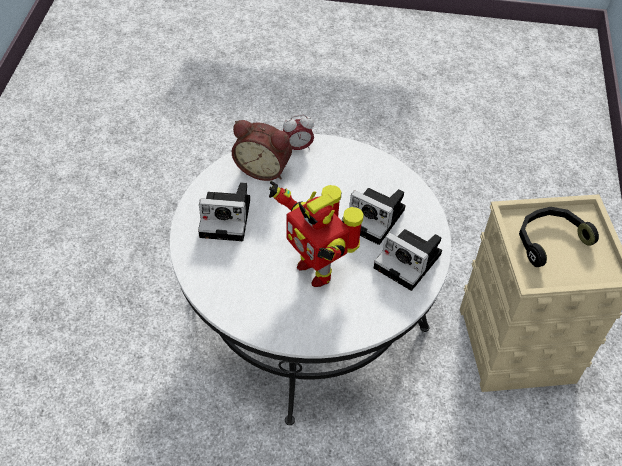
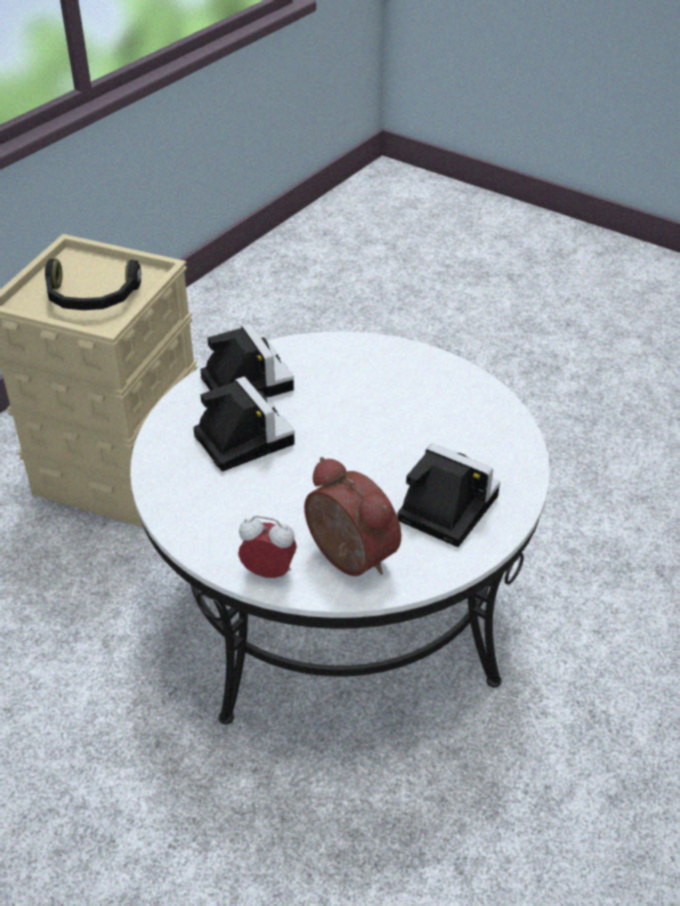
camera: 150 degrees left, 10 degrees down
(316, 269) = (363, 411): toy robot -> none

